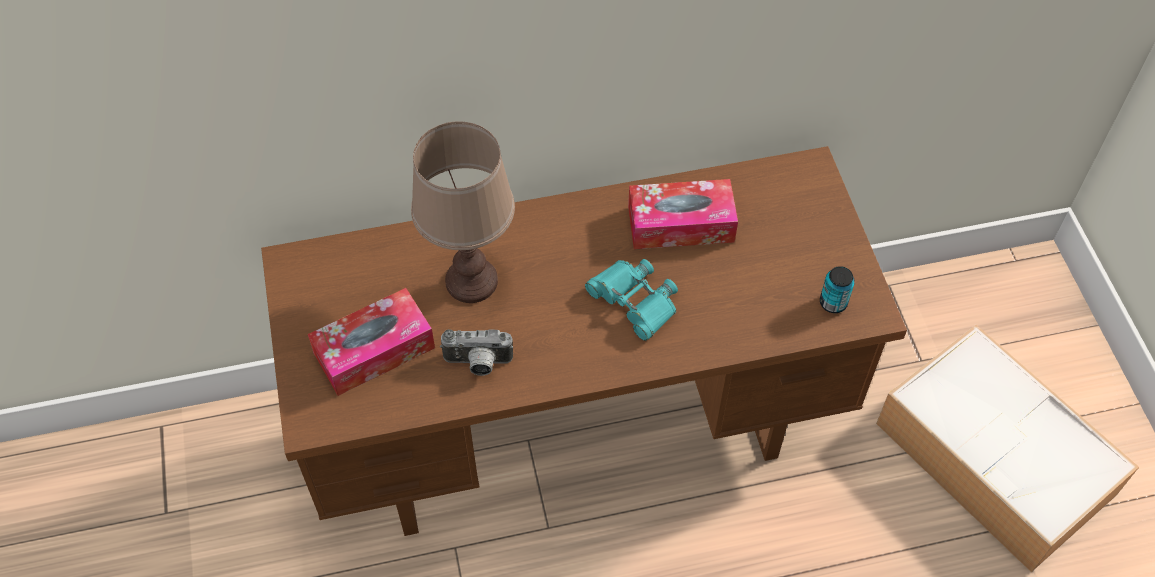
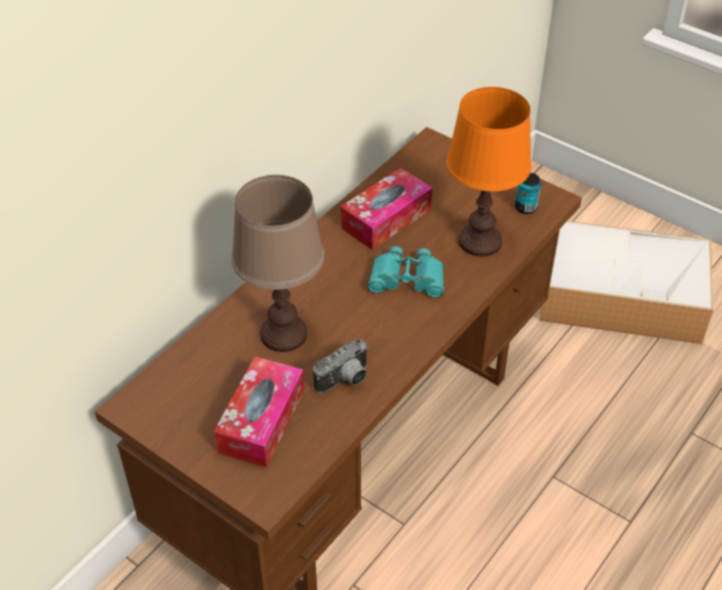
camera: 40 degrees left, 10 degrees down
(746, 308) = (480, 241): none -> orange table lamp

